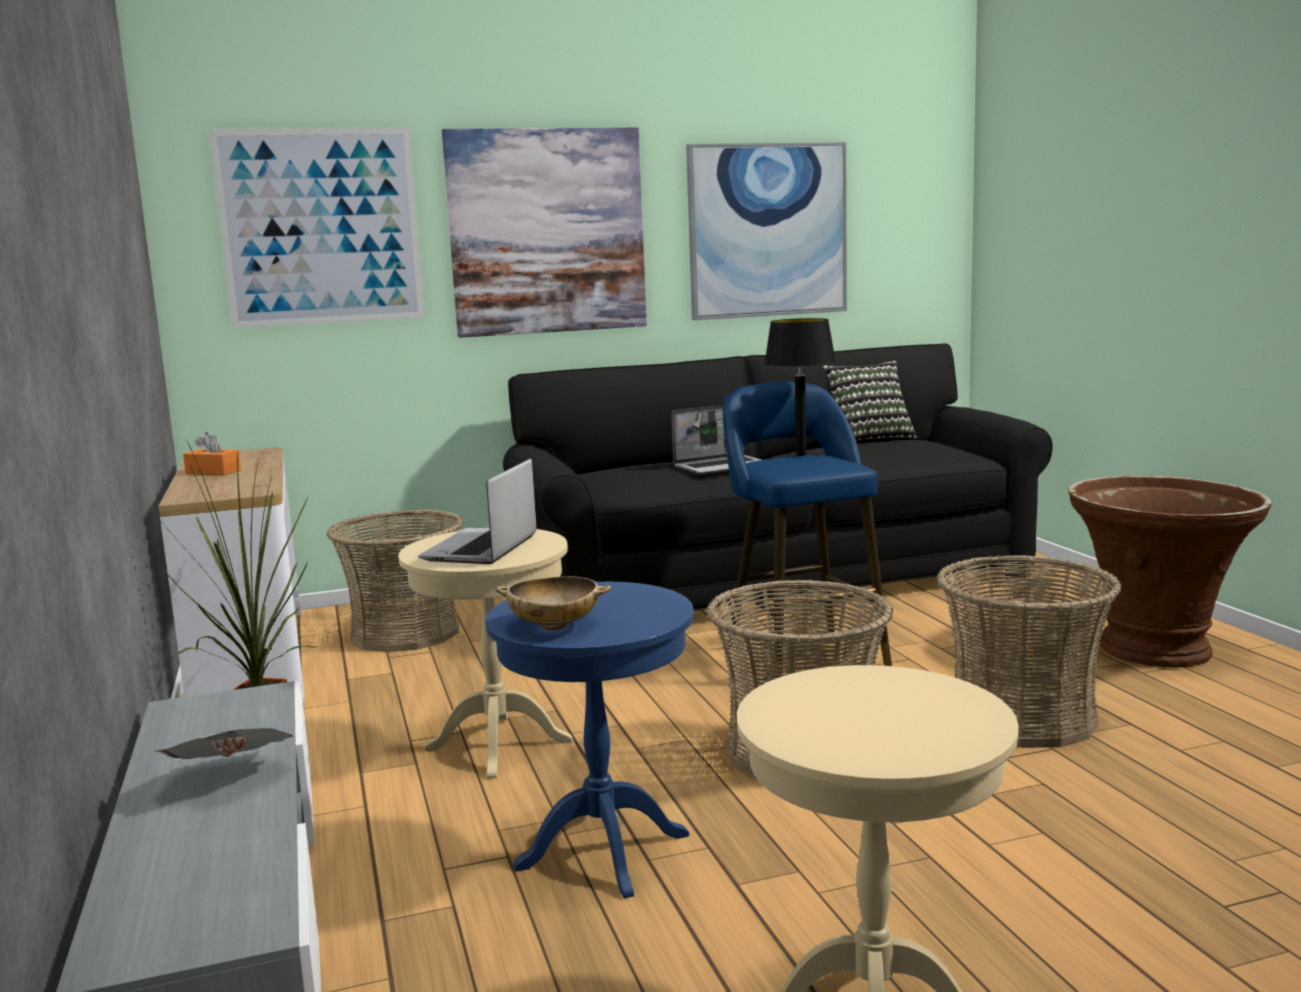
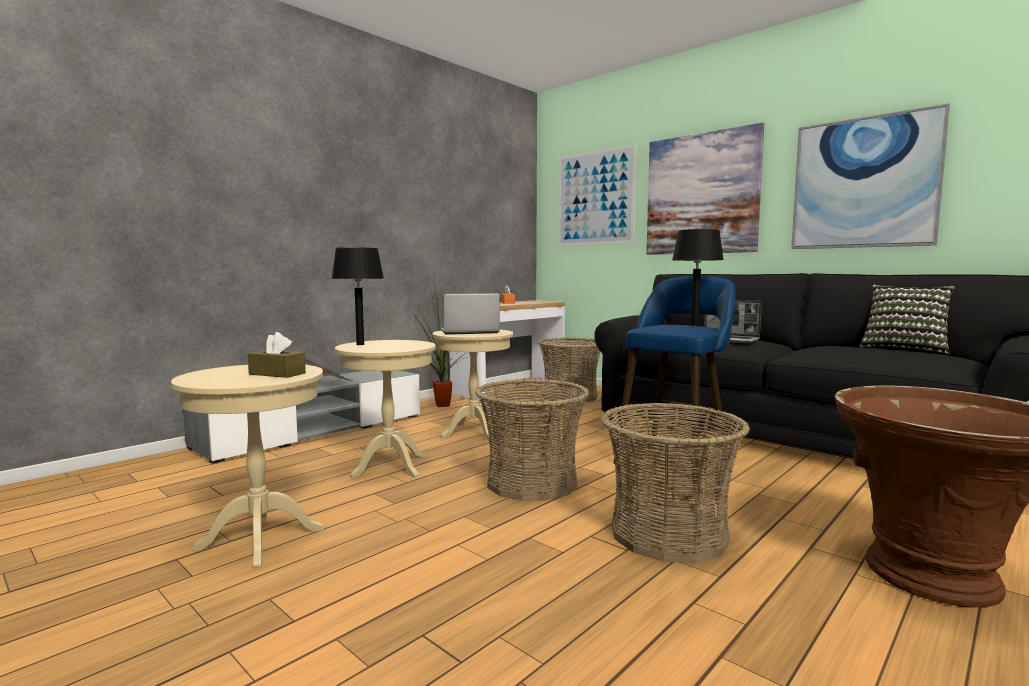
camera: 60 degrees right, 5 degrees down
(554, 626) = (360, 344): beige bowl -> black table lamp
(603, 850) = (389, 465): blue side table -> beige side table
(896, 694) = (277, 374): none -> brown tissue box

